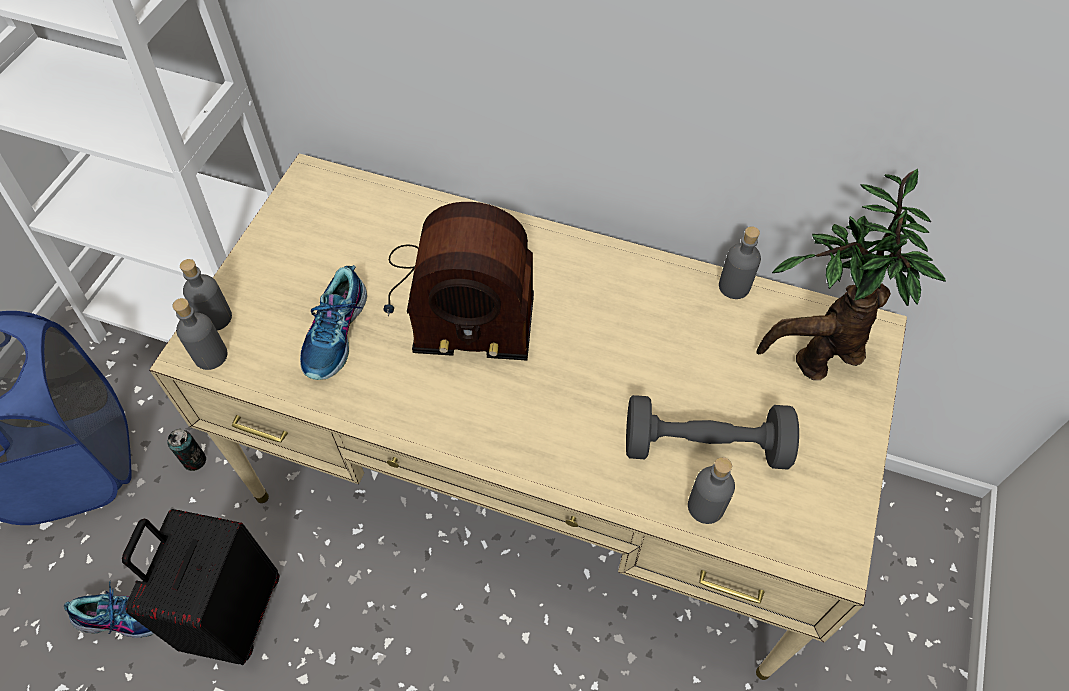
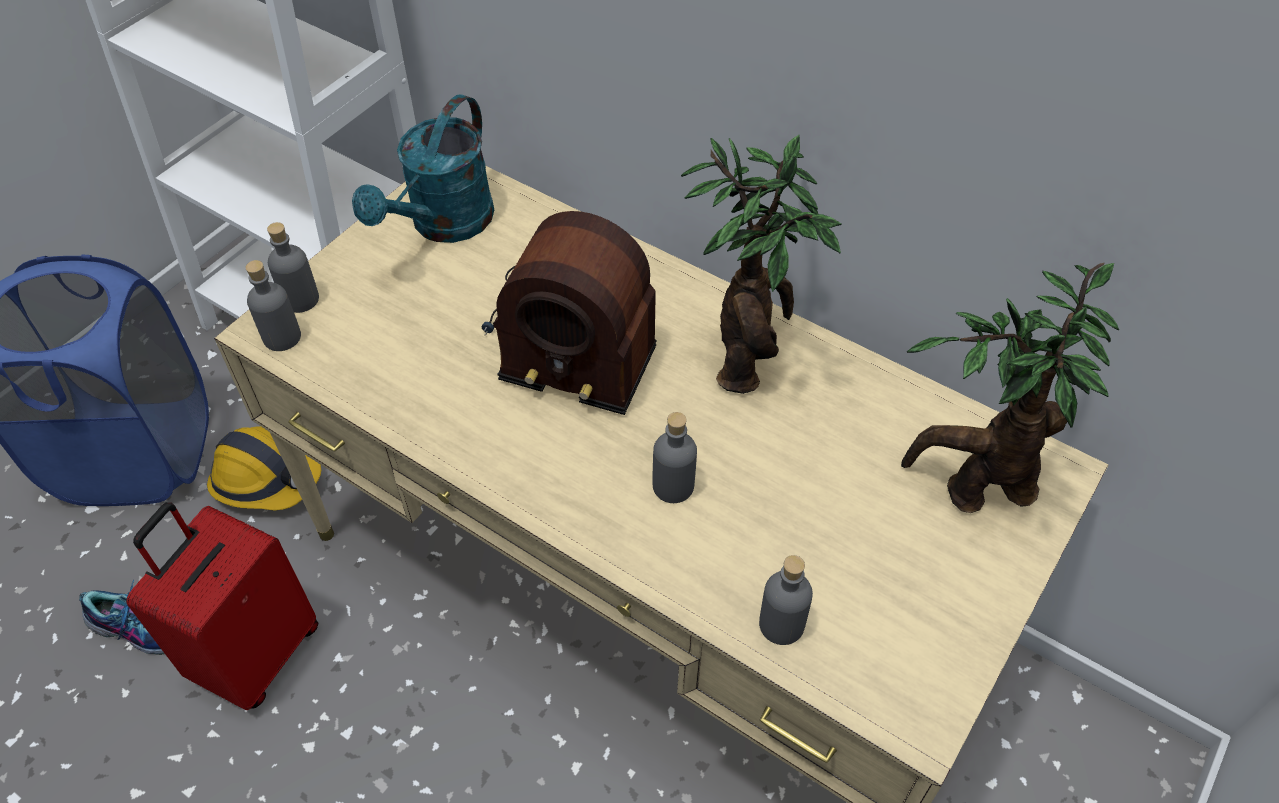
camera: 15 degrees right, 5 degrees down
(194, 460) = (267, 477): can -> hard hat
(233, 613) = (255, 654): black suitcase -> red suitcase
(319, 225) = (443, 225): none -> turquoise watering can
(337, 334) = (423, 342): shoe -> none
(610, 288) = (749, 357): none -> potted plant
(704, 446) = (802, 556): grey dumbbell -> none
(734, 286) = (899, 385): grey bottle -> grey bottle (673, 486)

